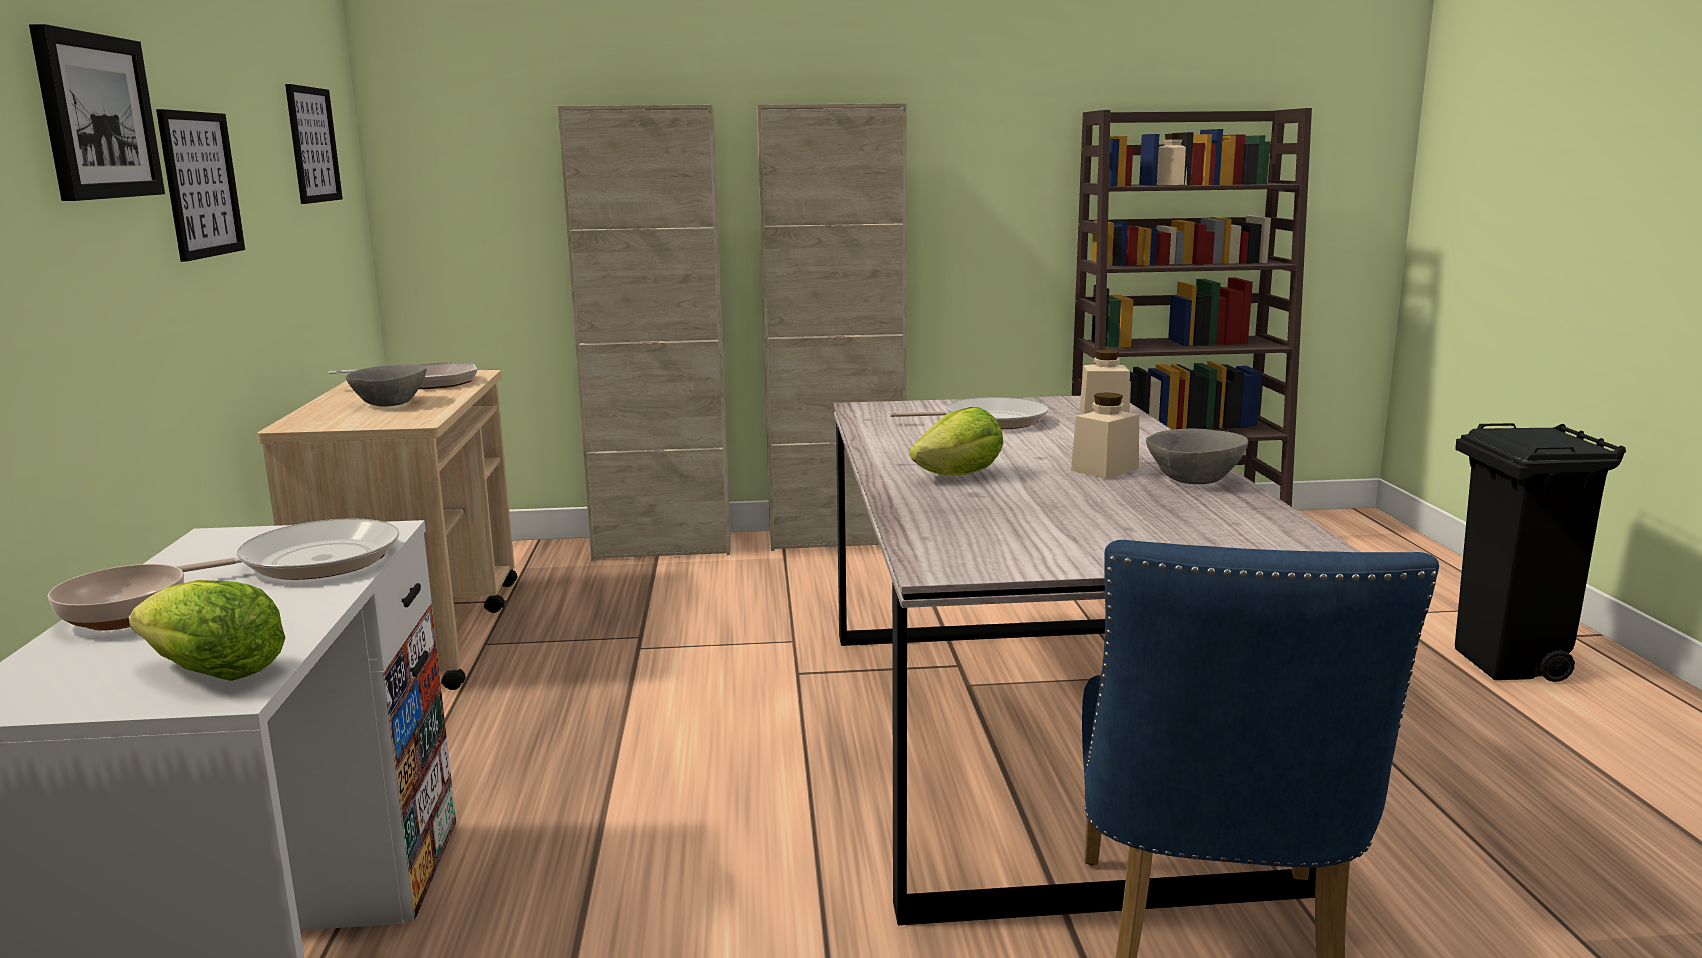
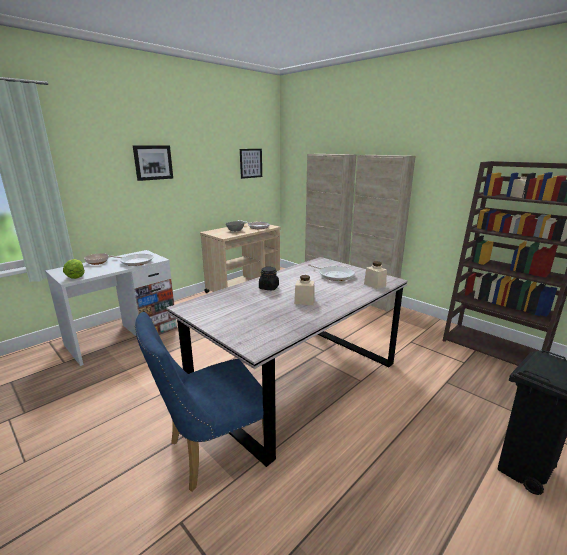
camera: 50 degrees right, 5 degrees up
(201, 184) = (193, 175): picture -> none
(960, 475) = (269, 287): lettuce -> black jar
(1193, 479) = (313, 314): grey bowl -> none

